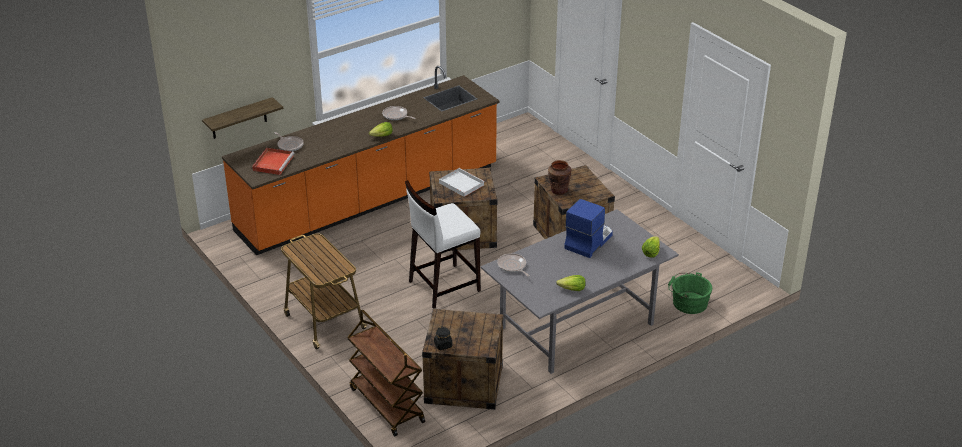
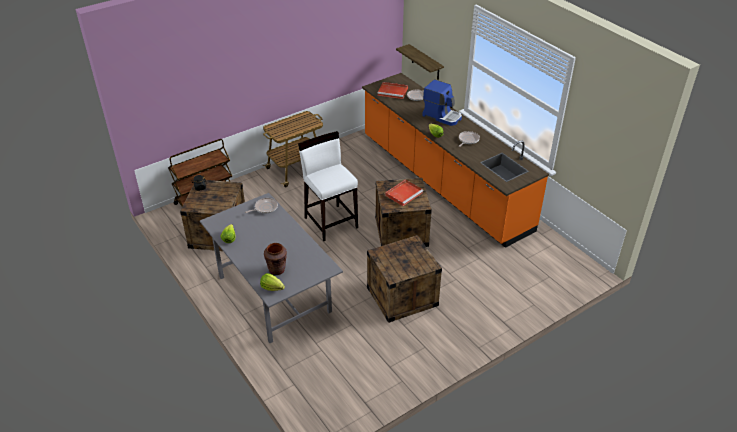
camera: 90 degrees right, 5 degrees up
(460, 184) = (404, 193): white tray -> red tray
(559, 190) = (396, 249): brown vase -> brown vase (277, 270)
(588, 241) = (293, 250): coffee machine -> coffee machine (442, 116)
(688, 302) = (297, 371): green bucket -> none

